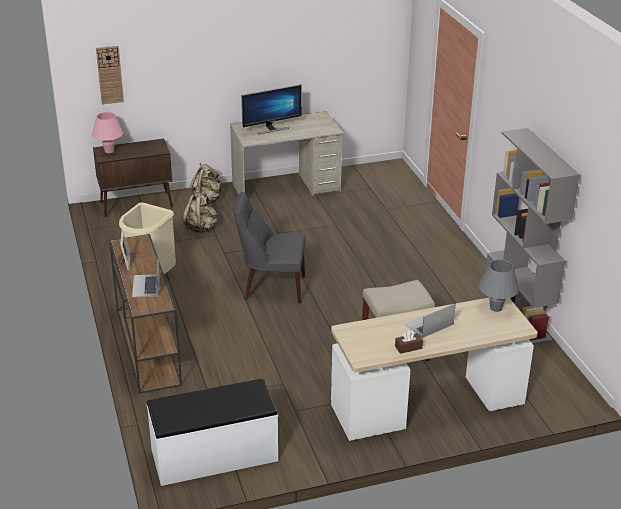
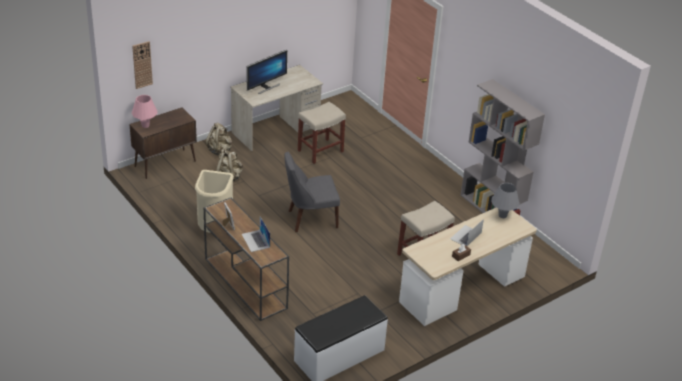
camera: 20 degrees left, 5 degrees up
(326, 216) = (320, 151): none -> beige stool

